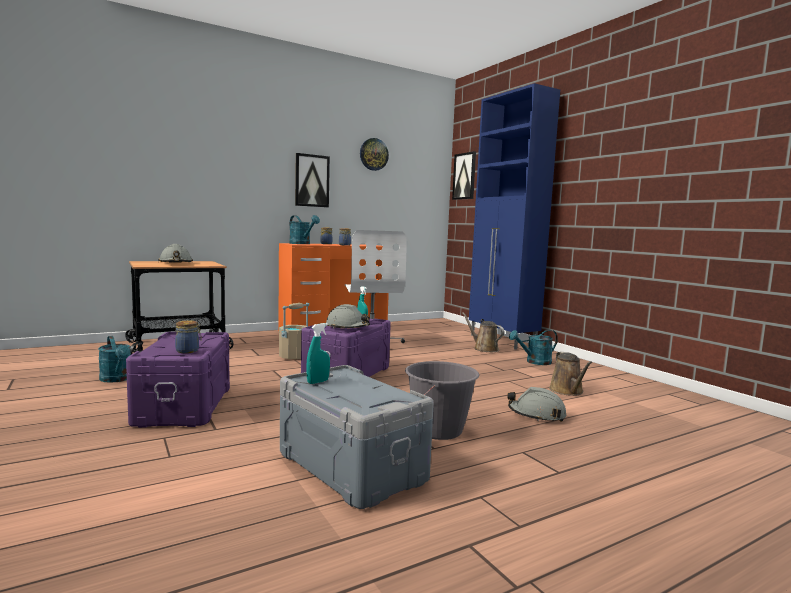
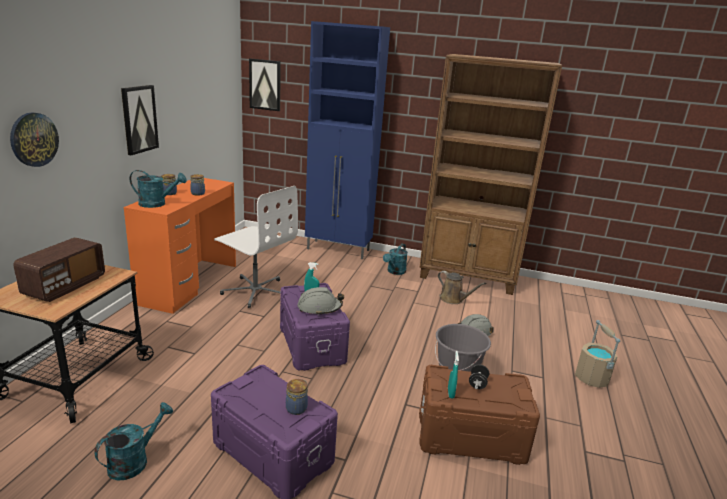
camera: 45 degrees left, 15 degrees up
(117, 379) = (134, 461): turquoise watering can -> turquoise watering can turned 60 degrees counterclockwise
(176, 263) = (65, 286): grey hard hat -> radio
(294, 356) = (230, 340): beige bucket -> beige bucket (592, 378)
(352, 466) = (470, 435): grey storage box -> brown storage box
(361, 387) = (477, 384): none -> black dumbbell
(373, 154) = (186, 71): wall clock -> wall clock (34, 139)
(484, 349) = (343, 266): brown watering can -> none
(629, 385) = (468, 277): none -> brown bookcase

